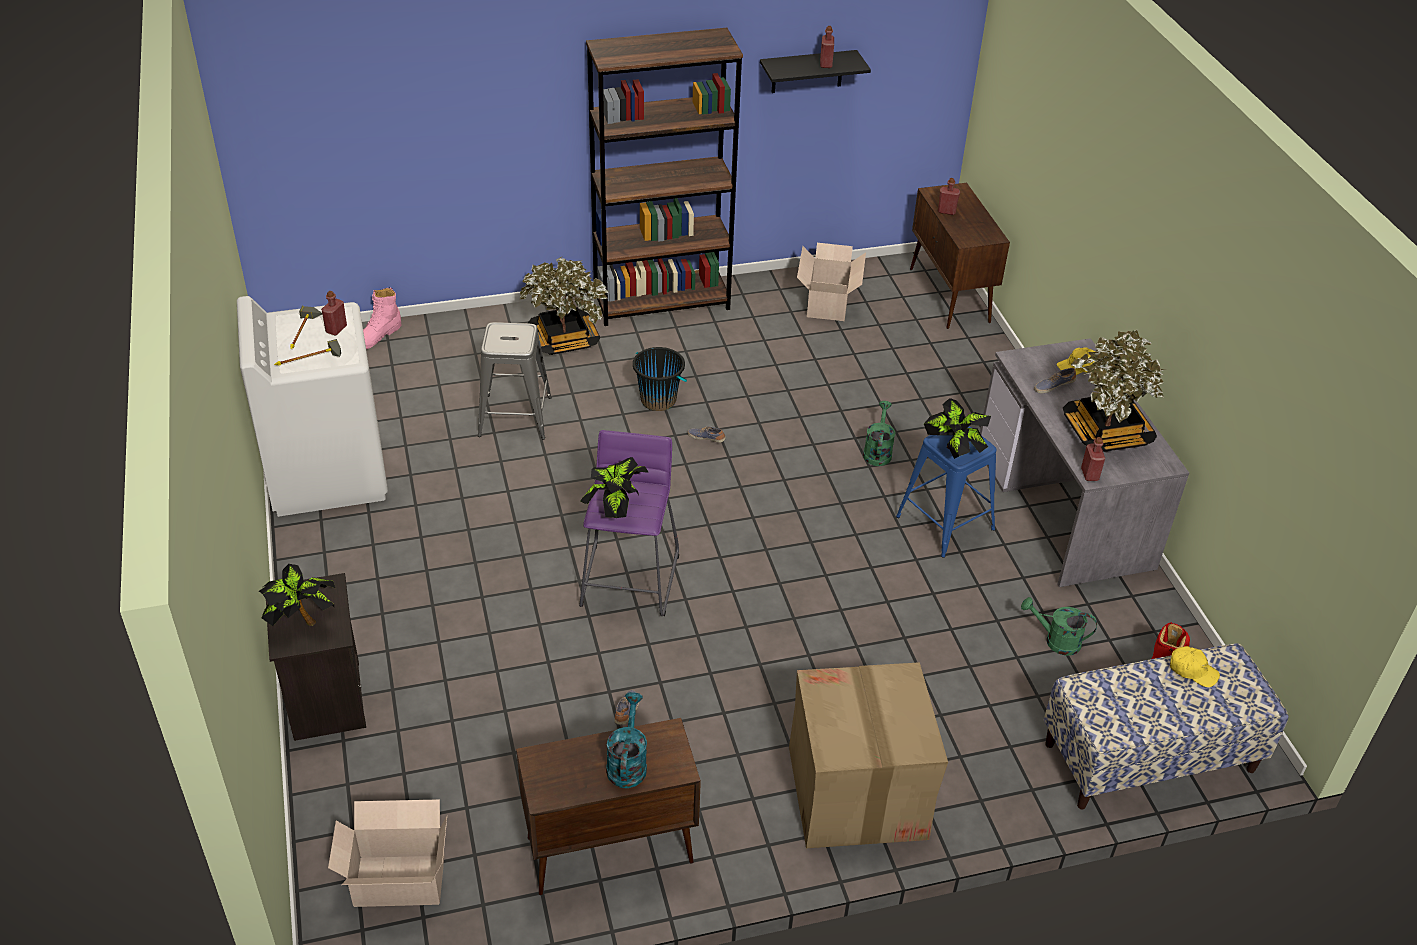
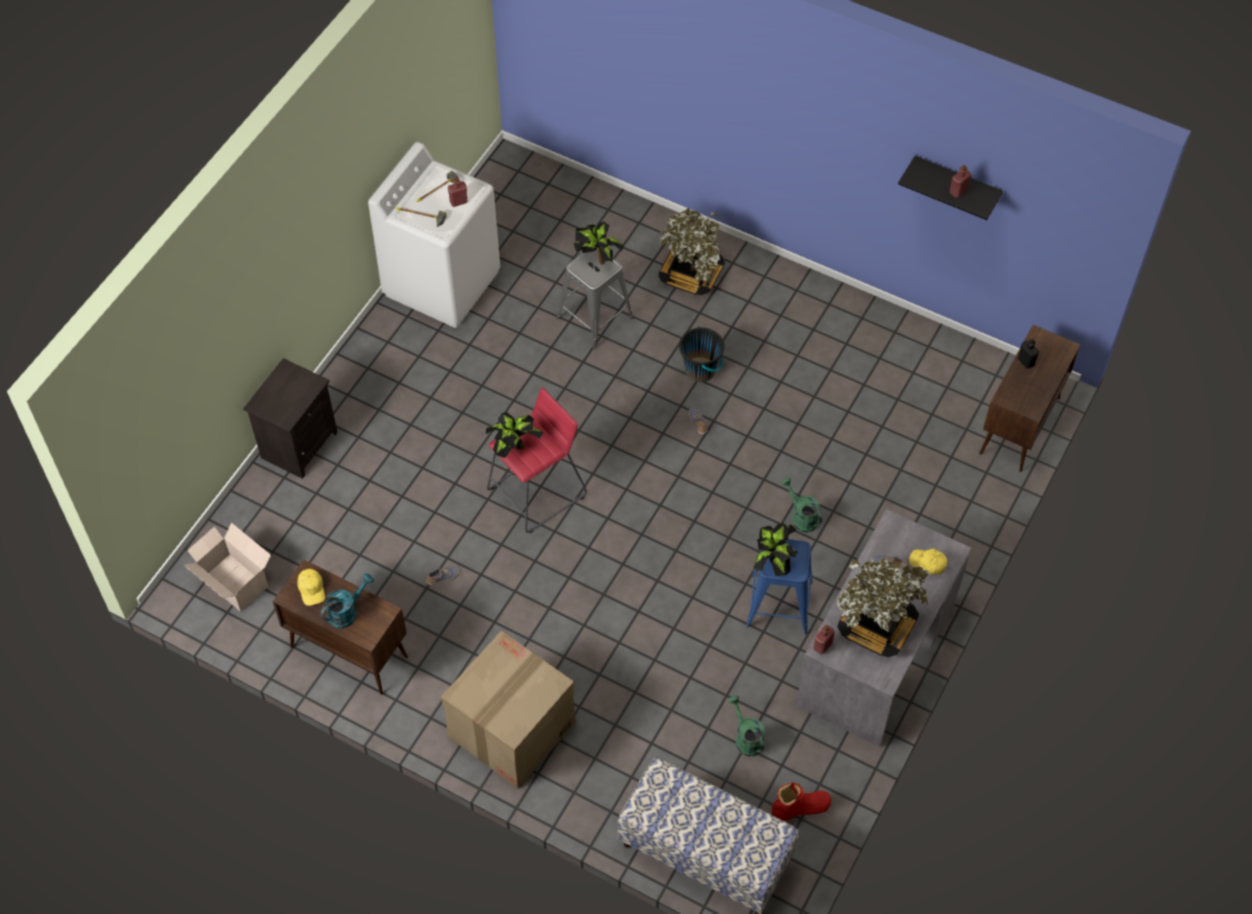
camera: 45 degrees right, 15 degrees up
(302, 621) = (279, 396): potted plant -> potted plant (598, 258)
(378, 335) = (576, 188): pink boot -> none
(629, 579) = (537, 492): purple stool -> red stool
(662, 302) = (794, 286): brown bookcase -> none
(828, 301) = (918, 368): cardboard box -> none
(877, 451) = (801, 517): green watering can -> green watering can turned 90 degrees counterclockwise
(946, 211) = (1026, 362): red bottle -> black bottle
(1192, 670) = (742, 820): yellow cap -> yellow cap (311, 589)

